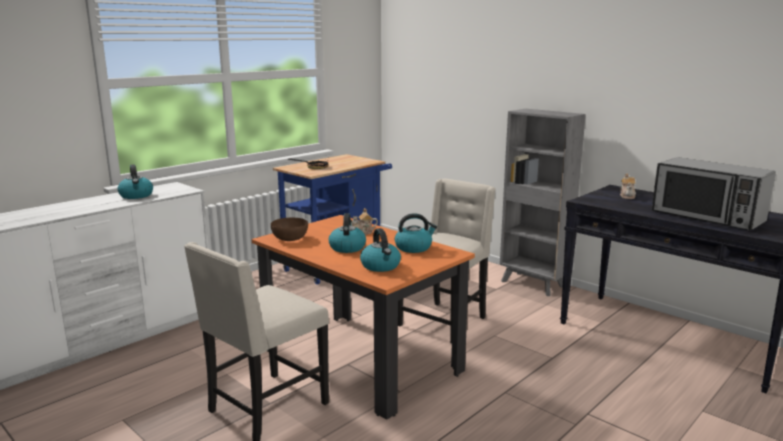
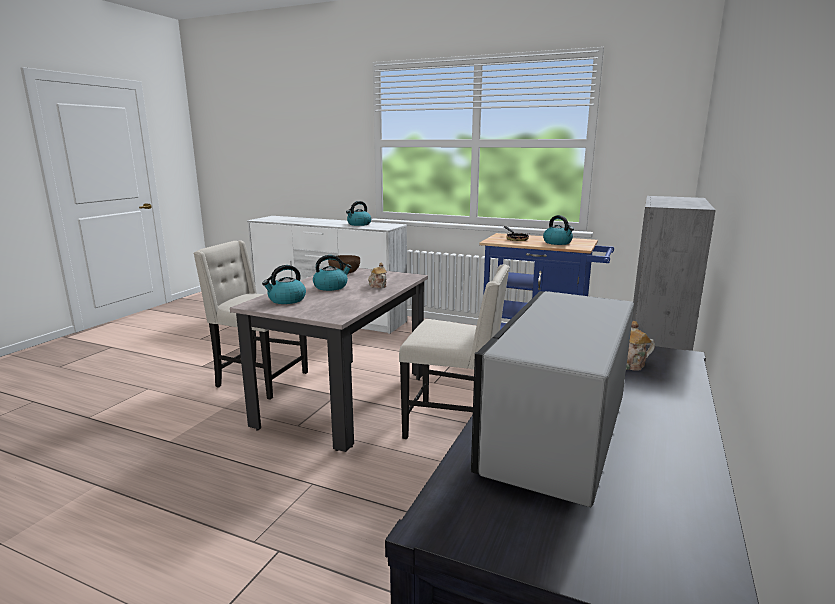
camera: 70 degrees right, 0 degrees up
(361, 361) = (344, 399): orange dining table -> beige dining table
(414, 247) = (344, 304): kettle -> kettle (558, 243)

